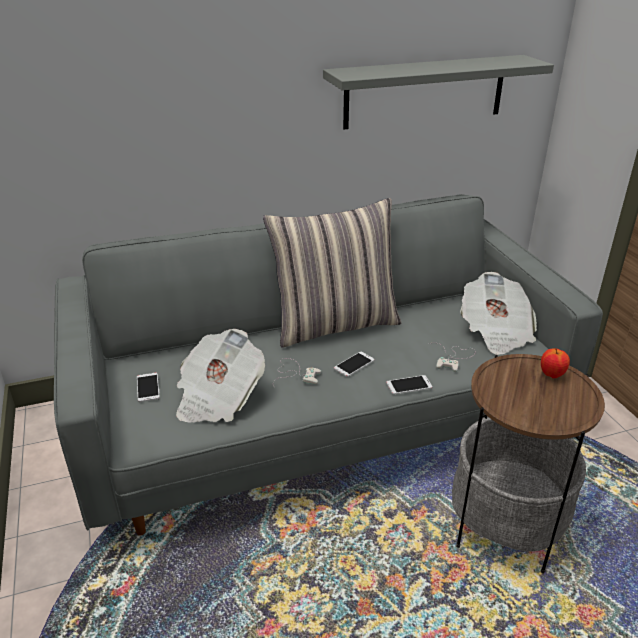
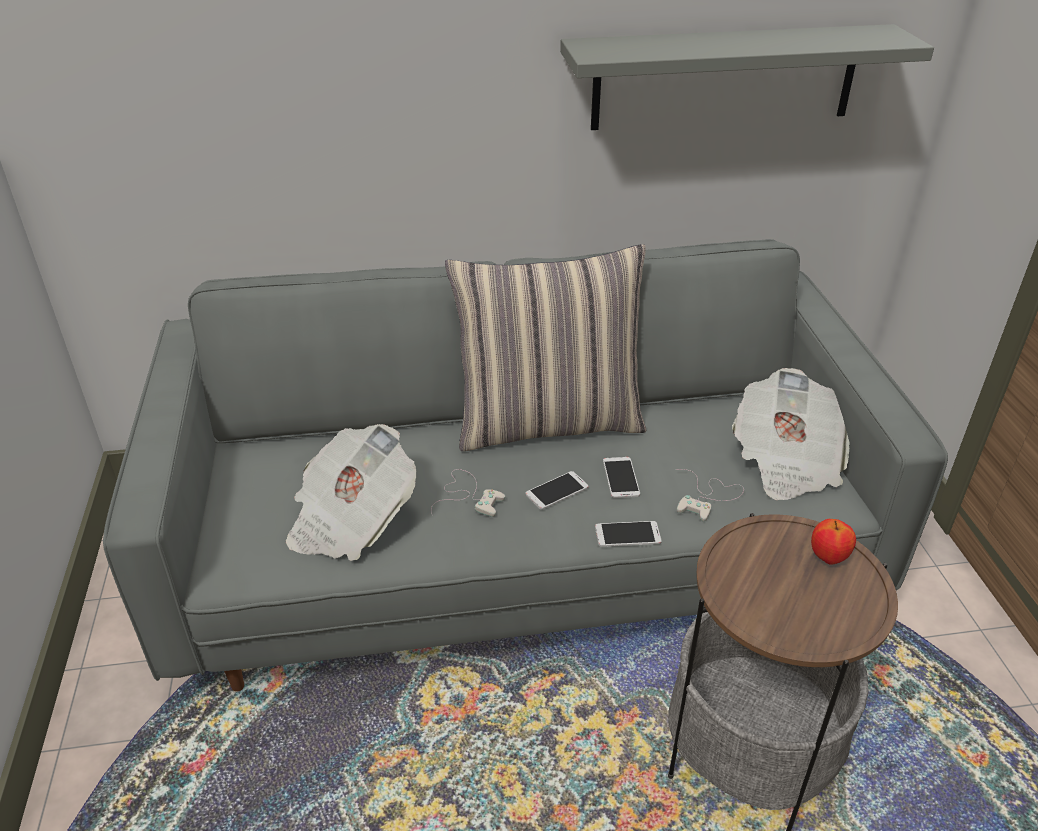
camera: 10 degrees right, 5 degrees up
(148, 387) = (261, 492): phone -> phone (621, 478)

